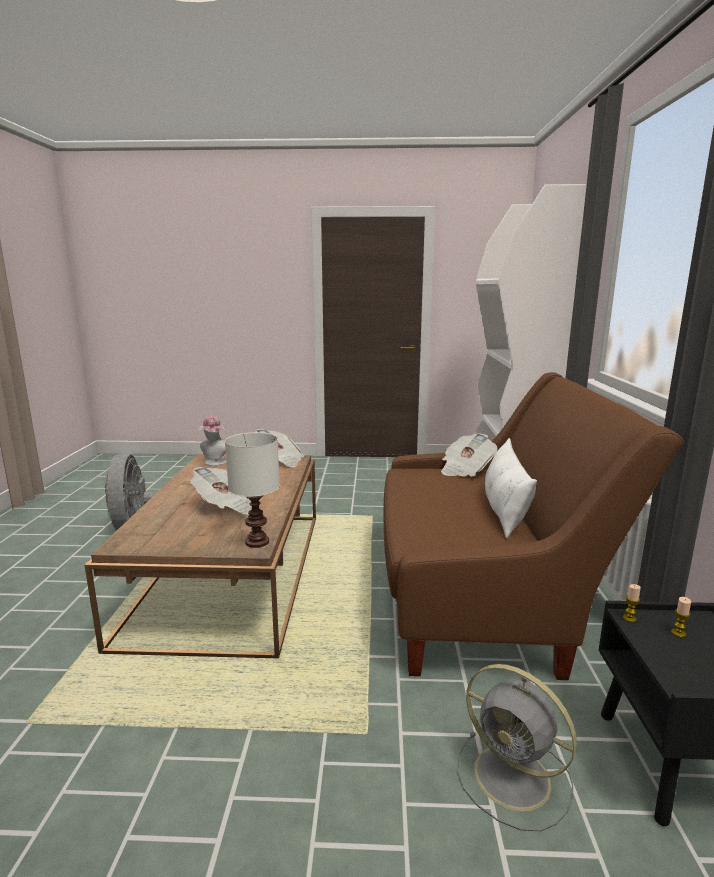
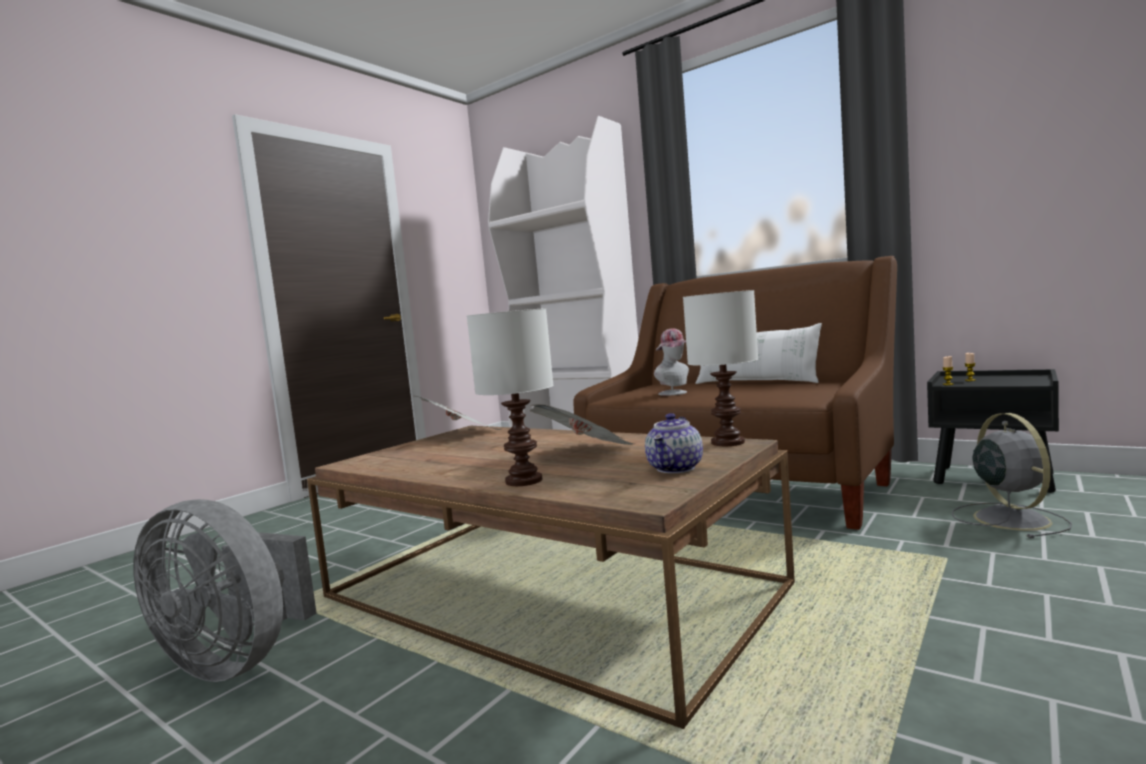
camera: 55 degrees left, 10 degrees down
(161, 507) = (522, 481): none -> white table lamp
(184, 539) = (676, 468): none -> teapot
(214, 463) = (389, 459): hat -> hat (676, 393)
(465, 470) = (646, 385): newspaper -> none
(515, 778) = (1009, 518): grey fan -> grey fan turned 75 degrees counterclockwise

